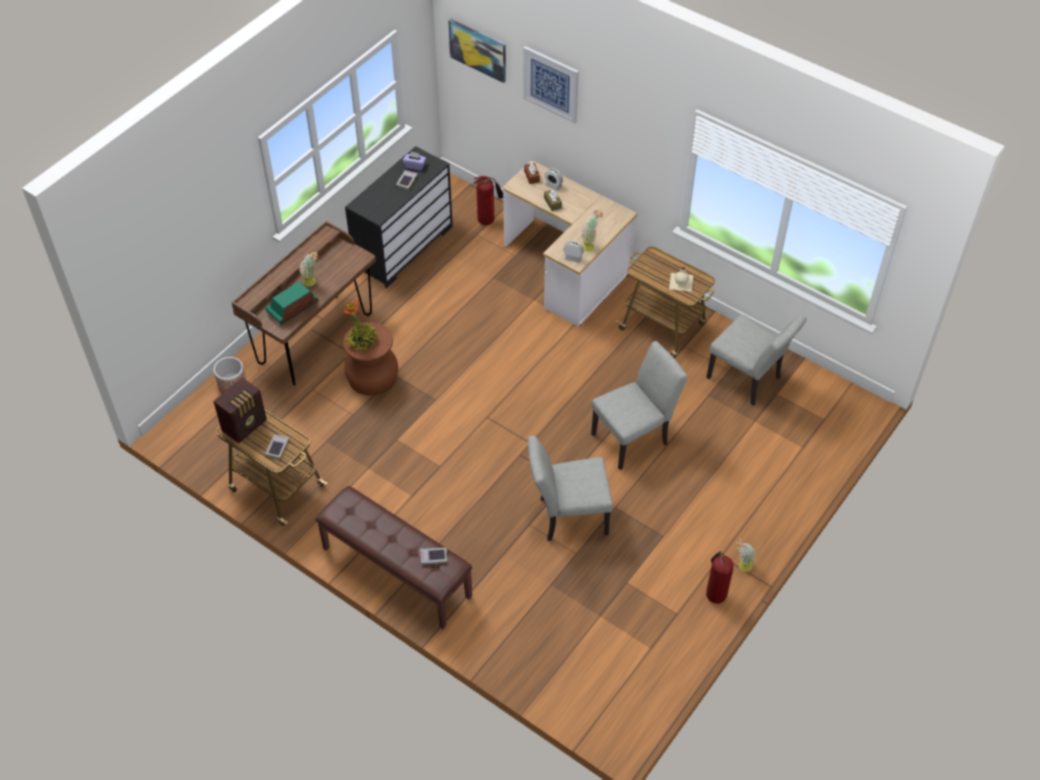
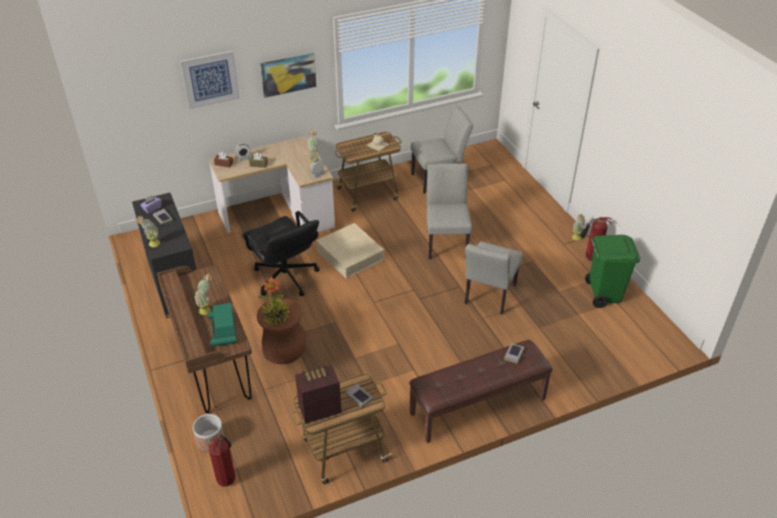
camera: 60 degrees left, 10 degrees down
(245, 425) = (318, 409): radio -> radio turned 90 degrees counterclockwise
(364, 196) = (152, 245): none -> potted plant
(470, 327) = (285, 278): none -> black office chair
(478, 50) = (134, 95): picture -> picture (288, 74)
(488, 220) = (196, 231): fire extinguisher -> fire extinguisher (227, 478)
(545, 362) = (350, 255): none -> beige storage box
(655, 630) = (603, 294): none -> green trash can

